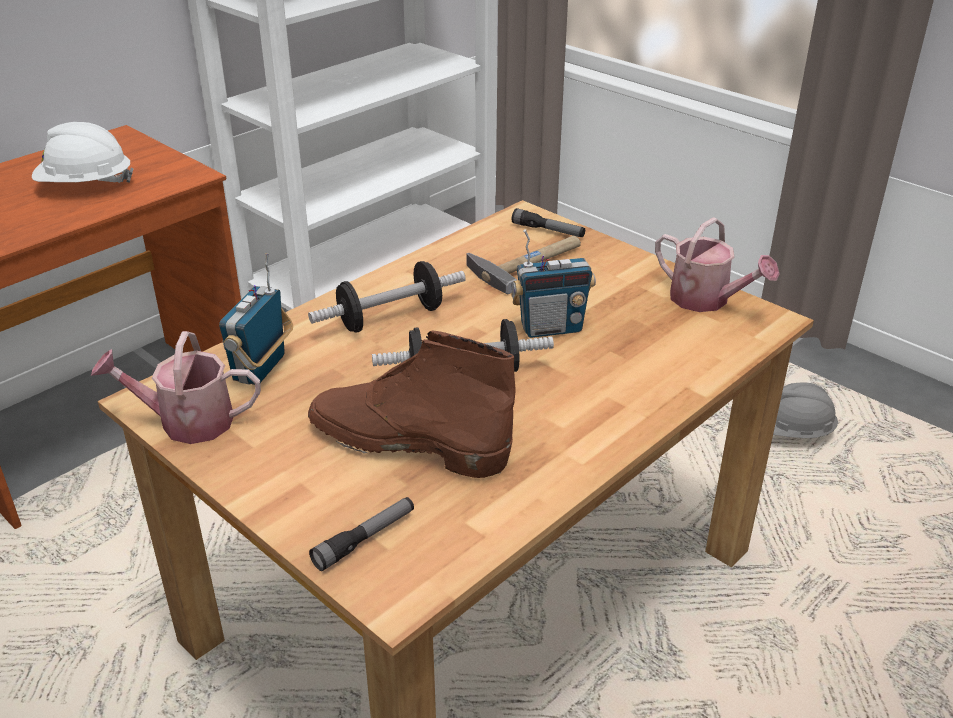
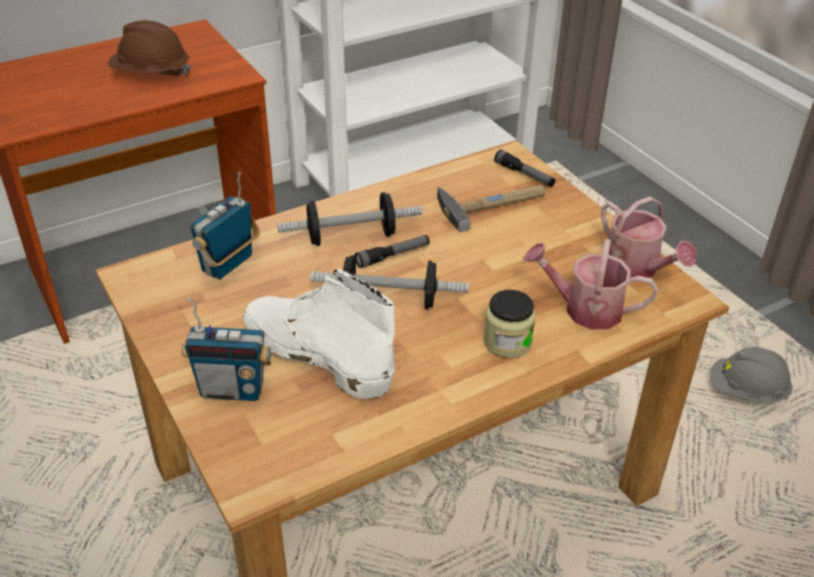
camera: 15 degrees right, 5 degrees up
(85, 186) = (151, 74): white hard hat -> brown hard hat
(186, 422) = (153, 301): watering can -> watering can (584, 309)
(365, 539) = (247, 432): flashlight -> flashlight (393, 256)
(406, 442) = (316, 353): brown boot -> white boot
(551, 328) = (483, 271): radio -> radio (232, 389)
(611, 392) = (507, 342): none -> jar

